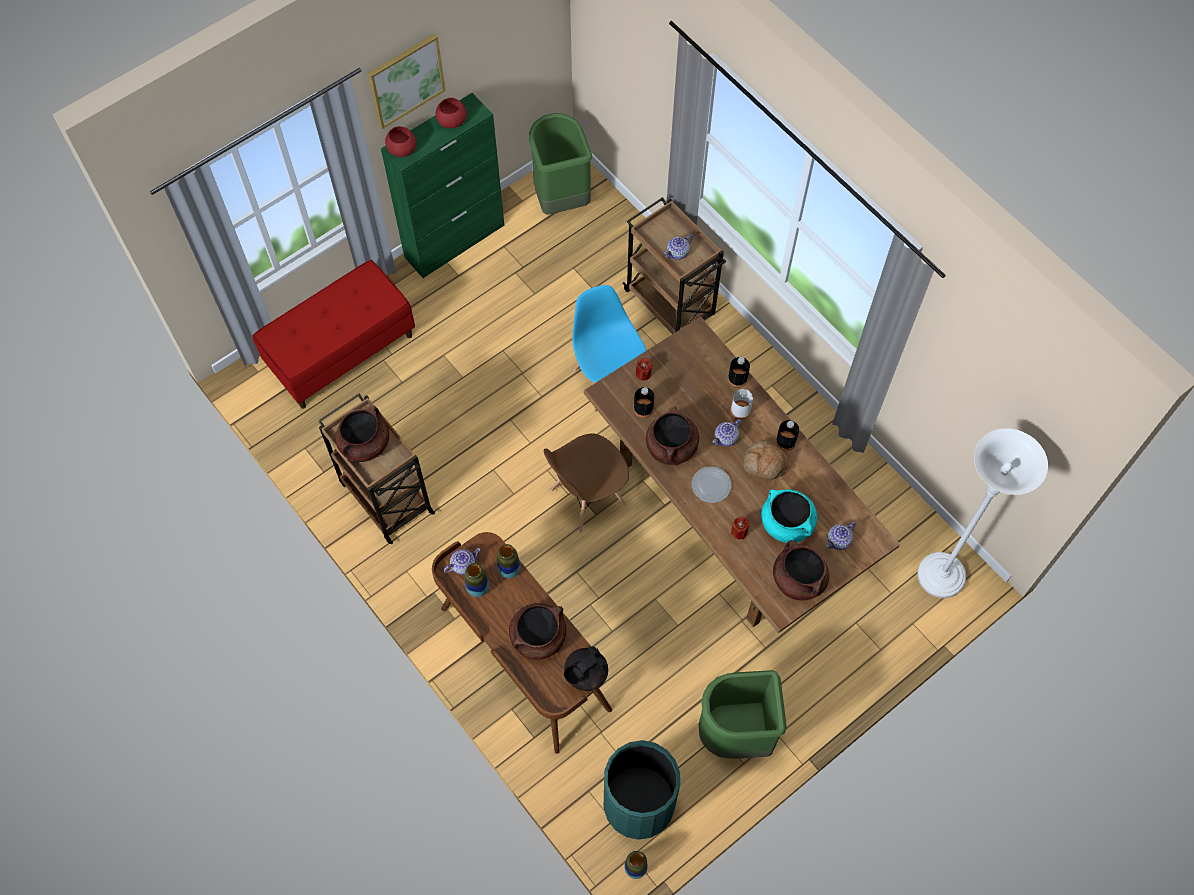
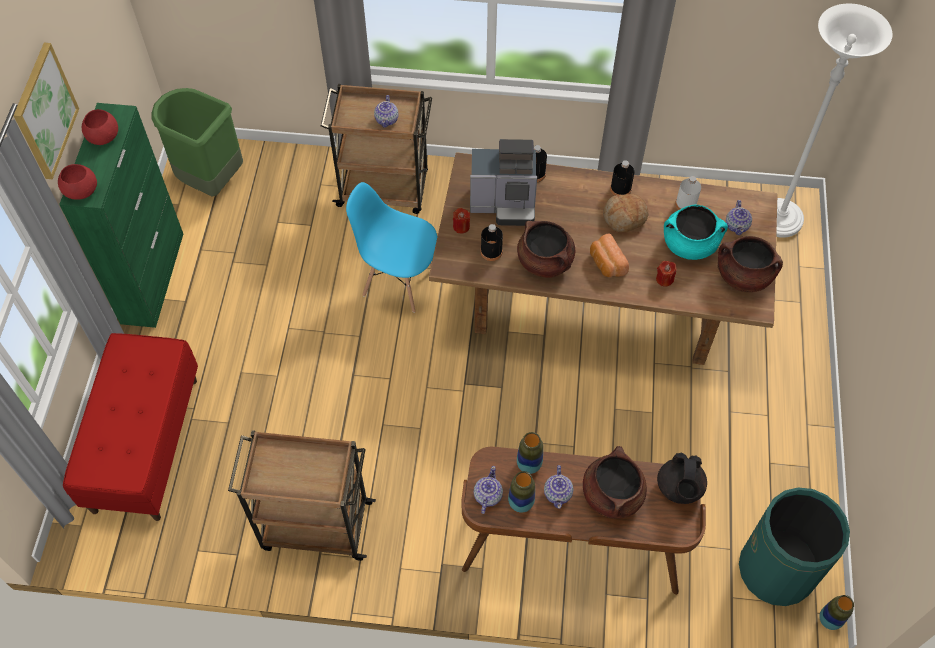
camera: 45 degrees left, 5 degrees down
(365, 444) = (294, 473): brown cooking pot -> none
(587, 497) = (481, 380): brown chair -> none
(691, 383) = (505, 204): none -> coffee machine
(711, 485) = (606, 263): plate -> bread
(726, 438) = (577, 221): teapot -> teapot (558, 493)
(736, 734) = (780, 451): green trash can -> none
(740, 410) = (563, 194): white bottle -> white bottle (685, 204)

